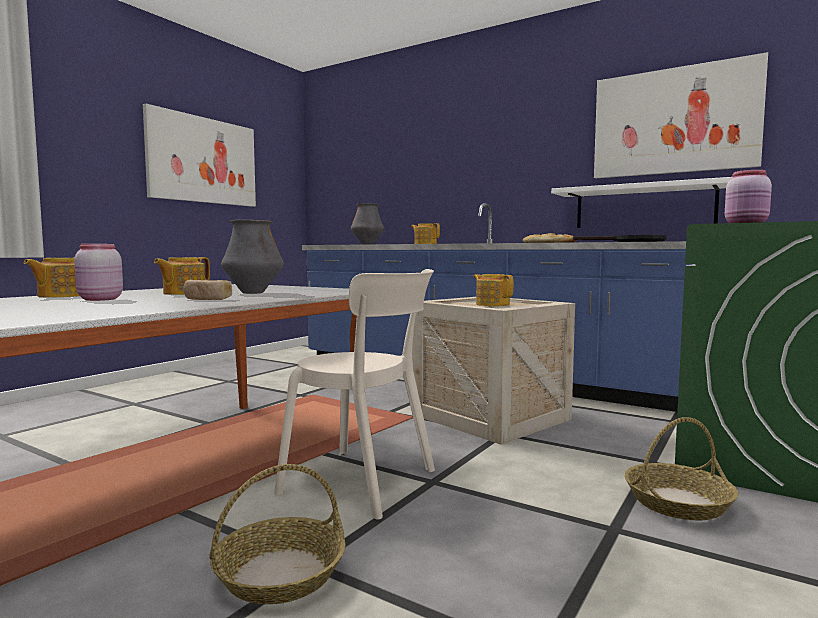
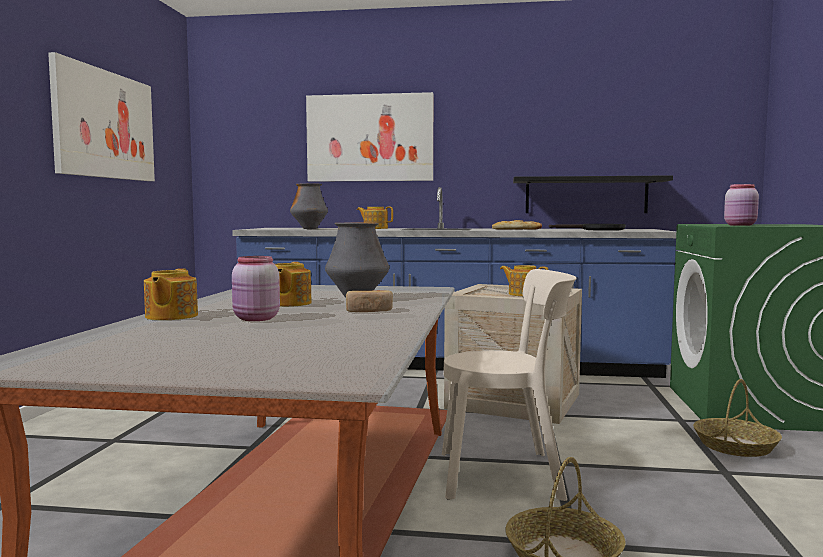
camera: 25 degrees left, 0 degrees up
(643, 207) = (586, 195): white shelf -> black shelf
(674, 121) = (611, 121): picture -> picture (370, 138)

